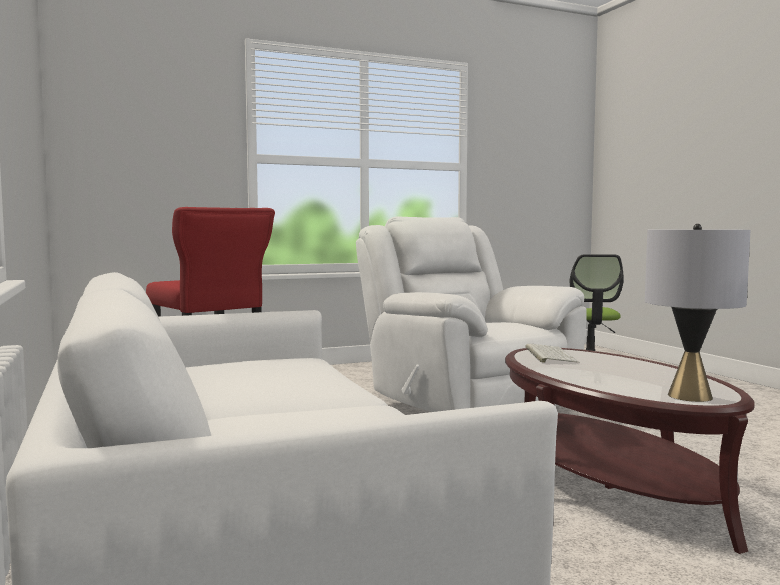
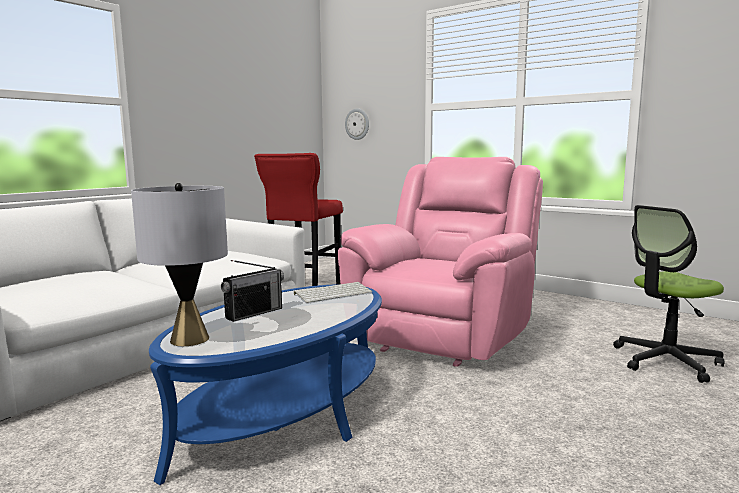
camera: 60 degrees right, 5 degrees up
(128, 171) = (357, 124): none -> wall clock
(464, 403) = (444, 333): white armchair -> pink armchair
(604, 376) = (254, 313): none -> radio
(608, 483) = (285, 413): brown coffee table -> blue coffee table

